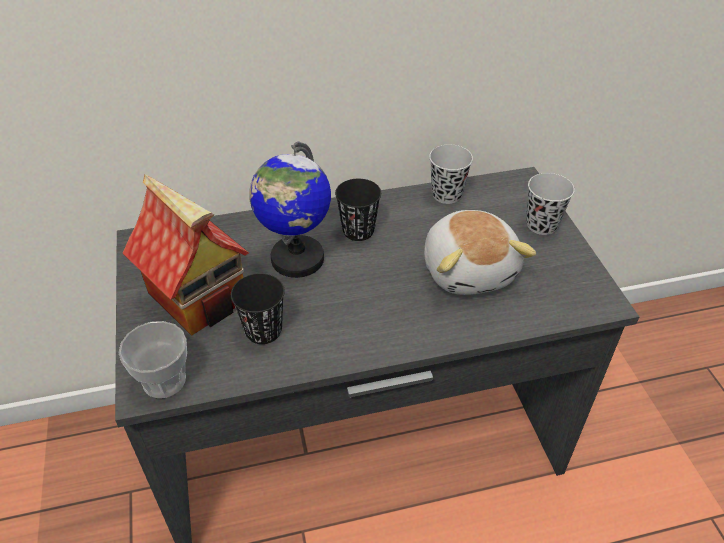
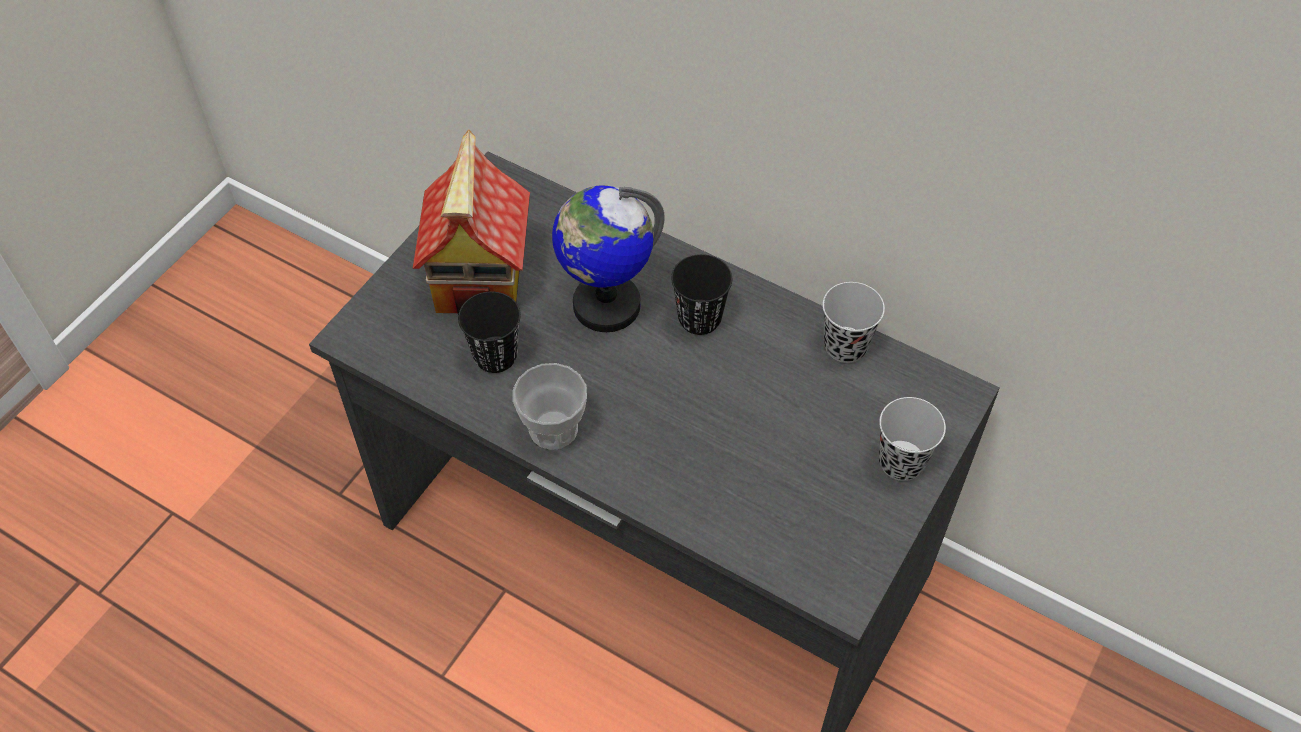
camera: 45 degrees right, 10 degrees up
(164, 380) = (374, 338): cup -> cup (553, 428)
(469, 269) = (754, 448): plush toy -> none

